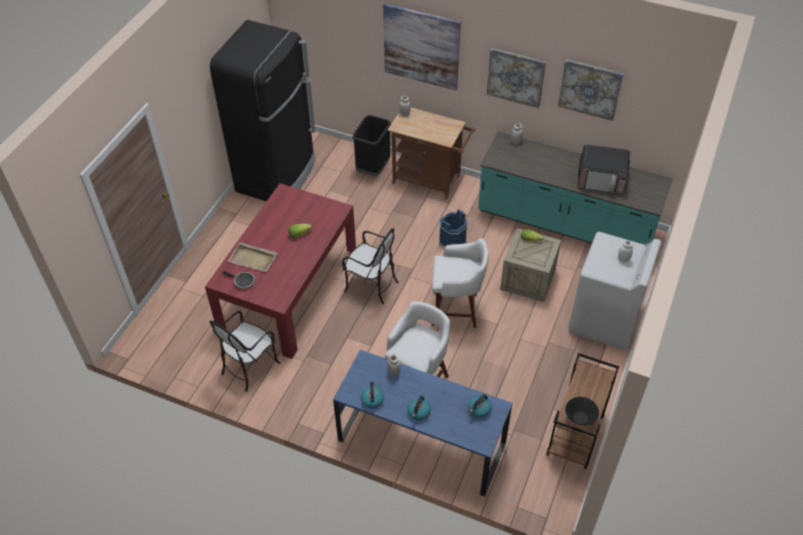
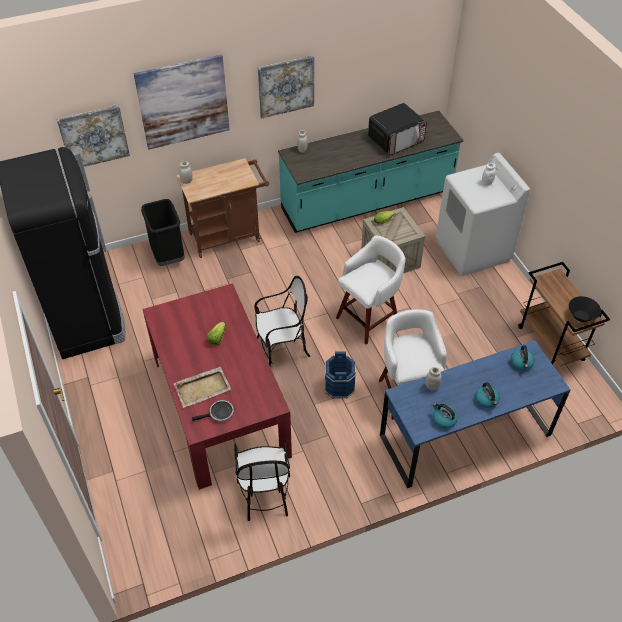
camera: 45 degrees left, 0 degrees up
(452, 241) = (302, 270): blue bucket -> blue bucket (339, 386)
(590, 89) = (357, 63): picture -> picture (94, 137)

